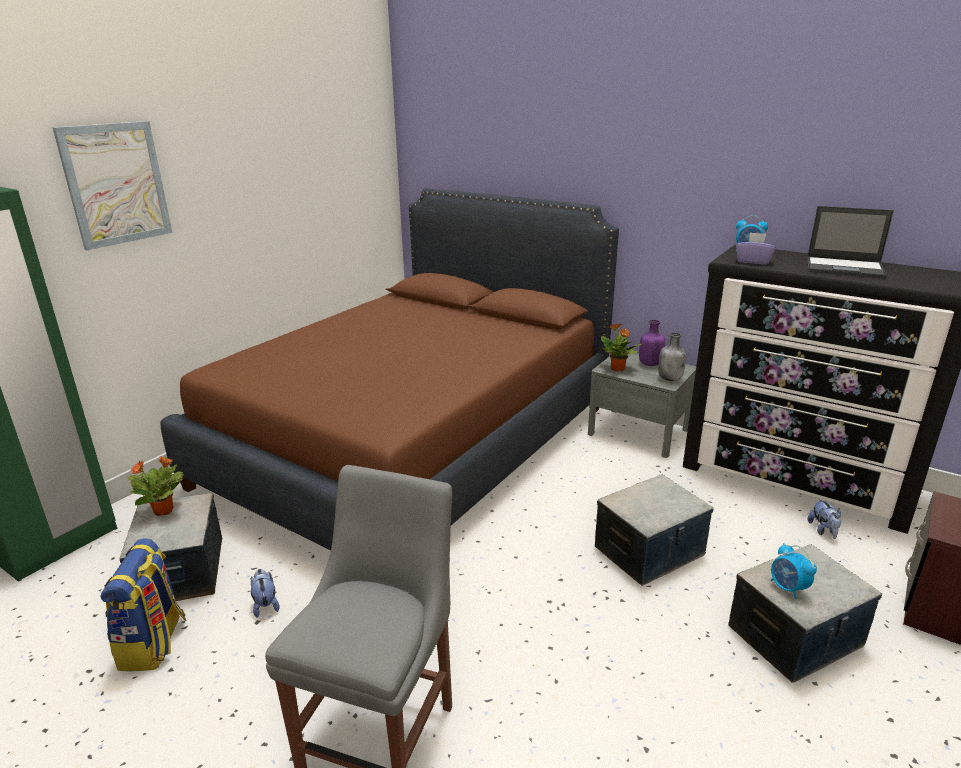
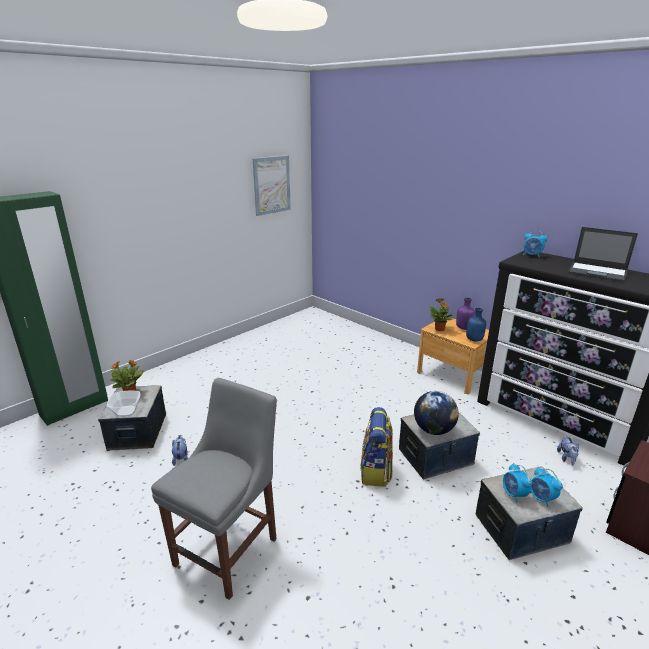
camera: 10 degrees right, 0 degrees up
(116, 184) = (122, 191): picture -> picture (271, 185)
(154, 644) = (112, 473): backpack -> backpack (376, 471)
(165, 541) = (126, 411): none -> bowl
(413, 445) = (298, 367): brown bed -> none
(638, 432) = (453, 374): grey nightstand -> brown nightstand
(649, 512) = (433, 430): none -> globe
(670, 379) = (474, 339): grey bottle -> blue bottle
(753, 261) = (531, 263): purple tissue box -> none
(826, 588) = (541, 498): none -> alarm clock

